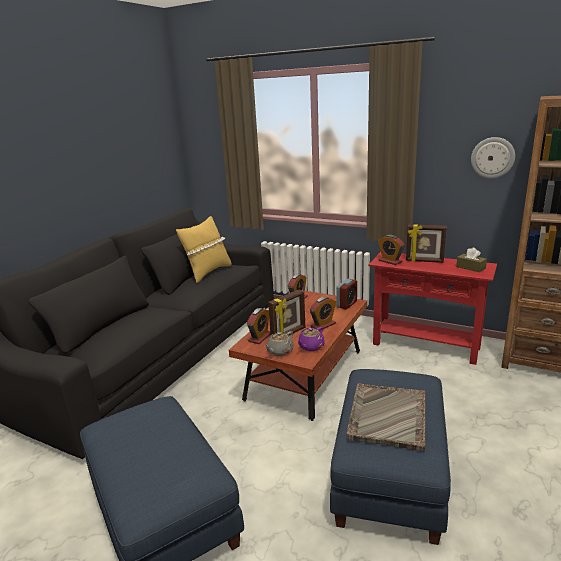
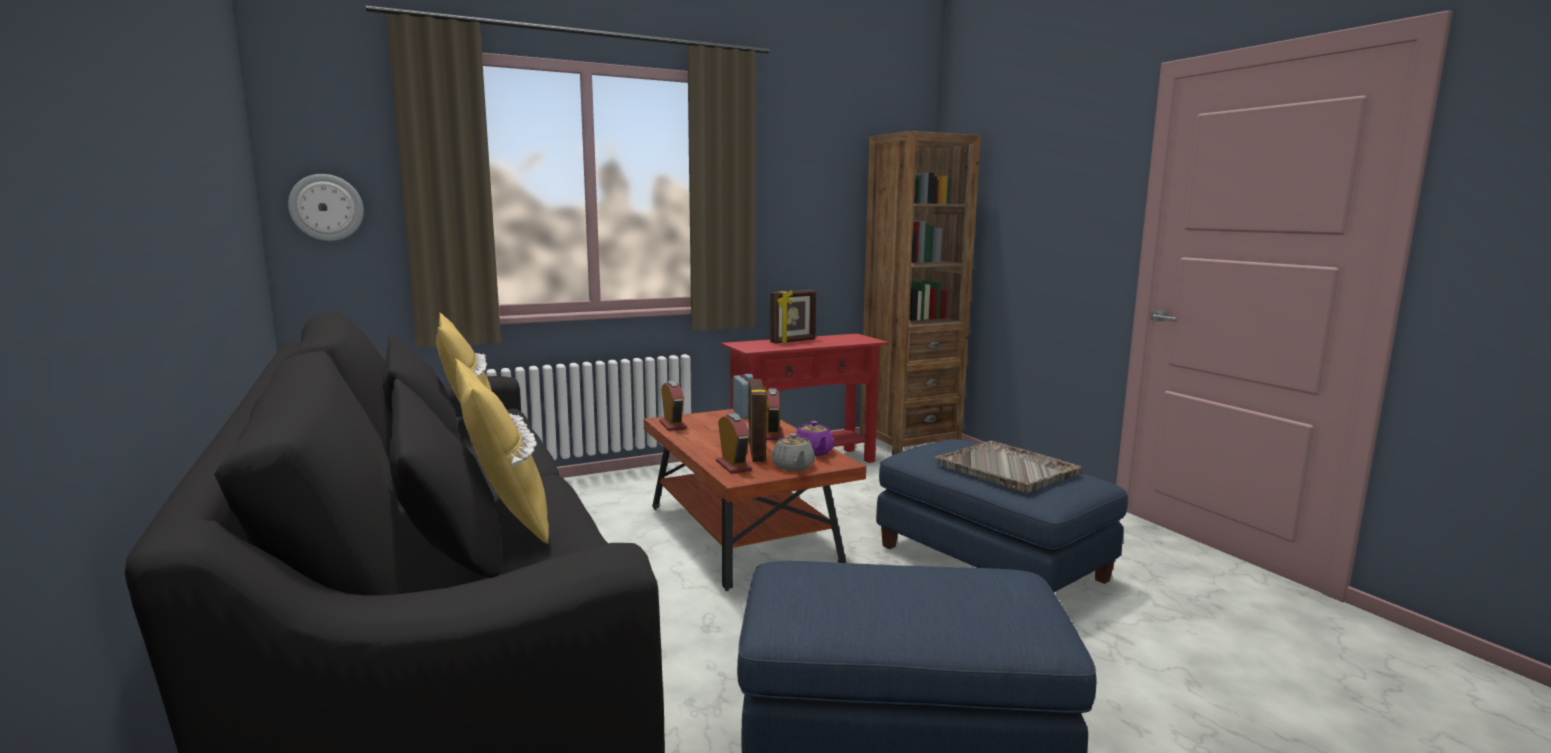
camera: 55 degrees left, 10 degrees down
(112, 328) = (505, 518): none -> yellow pillow
(390, 261) = (760, 347): alarm clock -> none
(470, 267) = (847, 338): brown tissue box -> none
(492, 157) = (827, 206): wall clock -> wall clock (326, 207)

